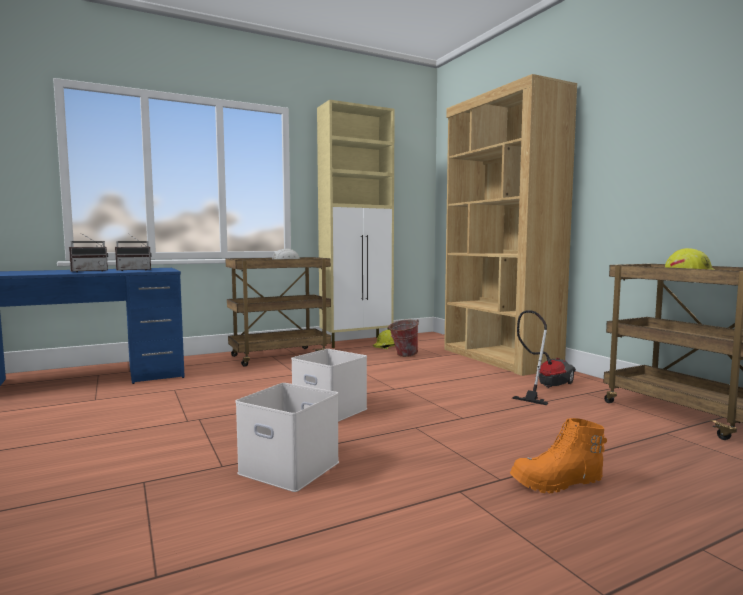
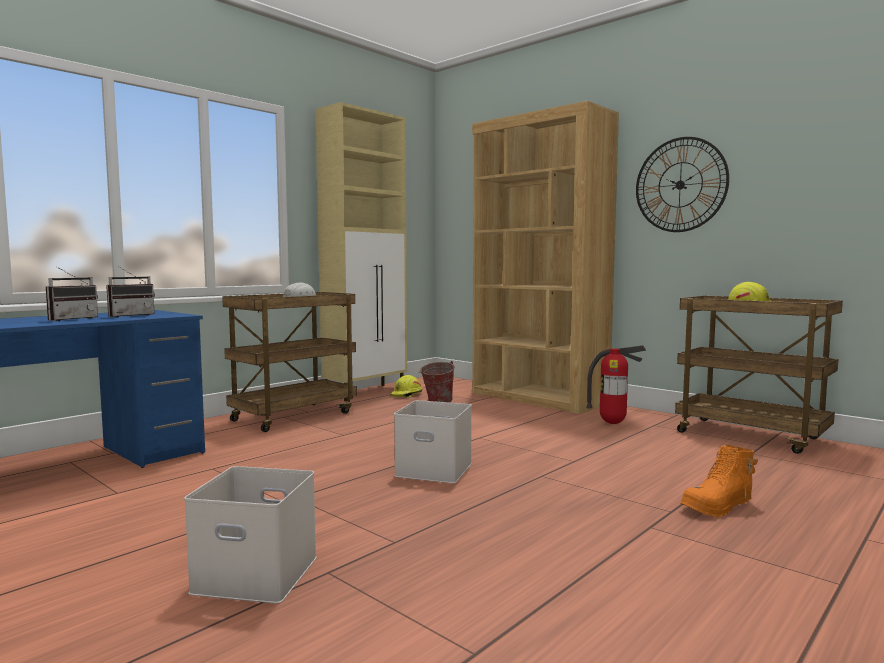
camera: 20 degrees left, 0 degrees up
(287, 468) = (466, 533): white storage box -> white storage box (253, 575)
(545, 387) = (612, 423): vacuum cleaner -> fire extinguisher
(632, 150) = (680, 185): none -> wall clock

